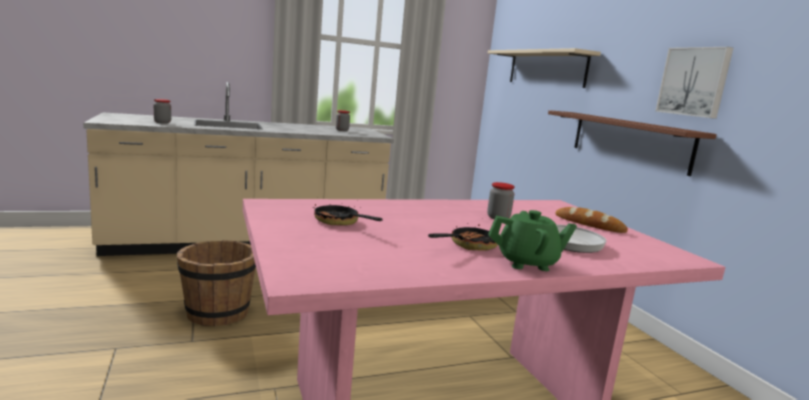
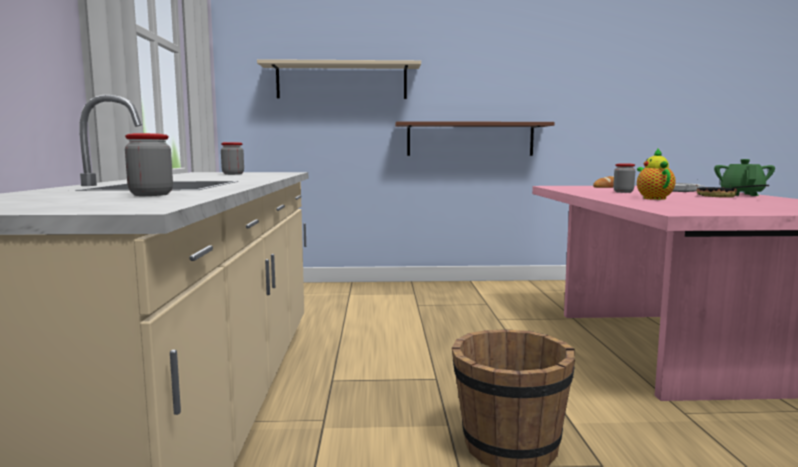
camera: 70 degrees left, 5 degrees down
(340, 222) = (712, 205): frying pan -> none
(412, 216) = (653, 198): none -> teapot
(694, 82) = (520, 88): picture -> none

